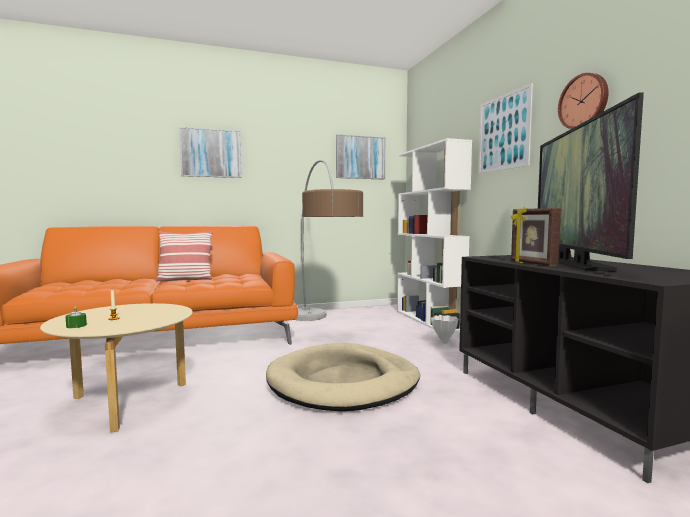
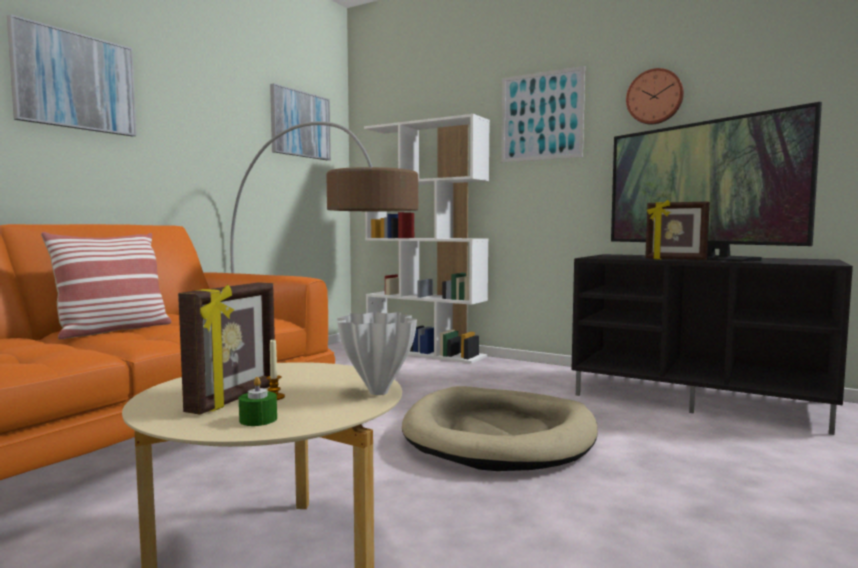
camera: 40 degrees left, 0 degrees up
(103, 316) = (235, 399): none -> picture frame
(444, 342) = (493, 371): white vase -> white vase (377, 392)

